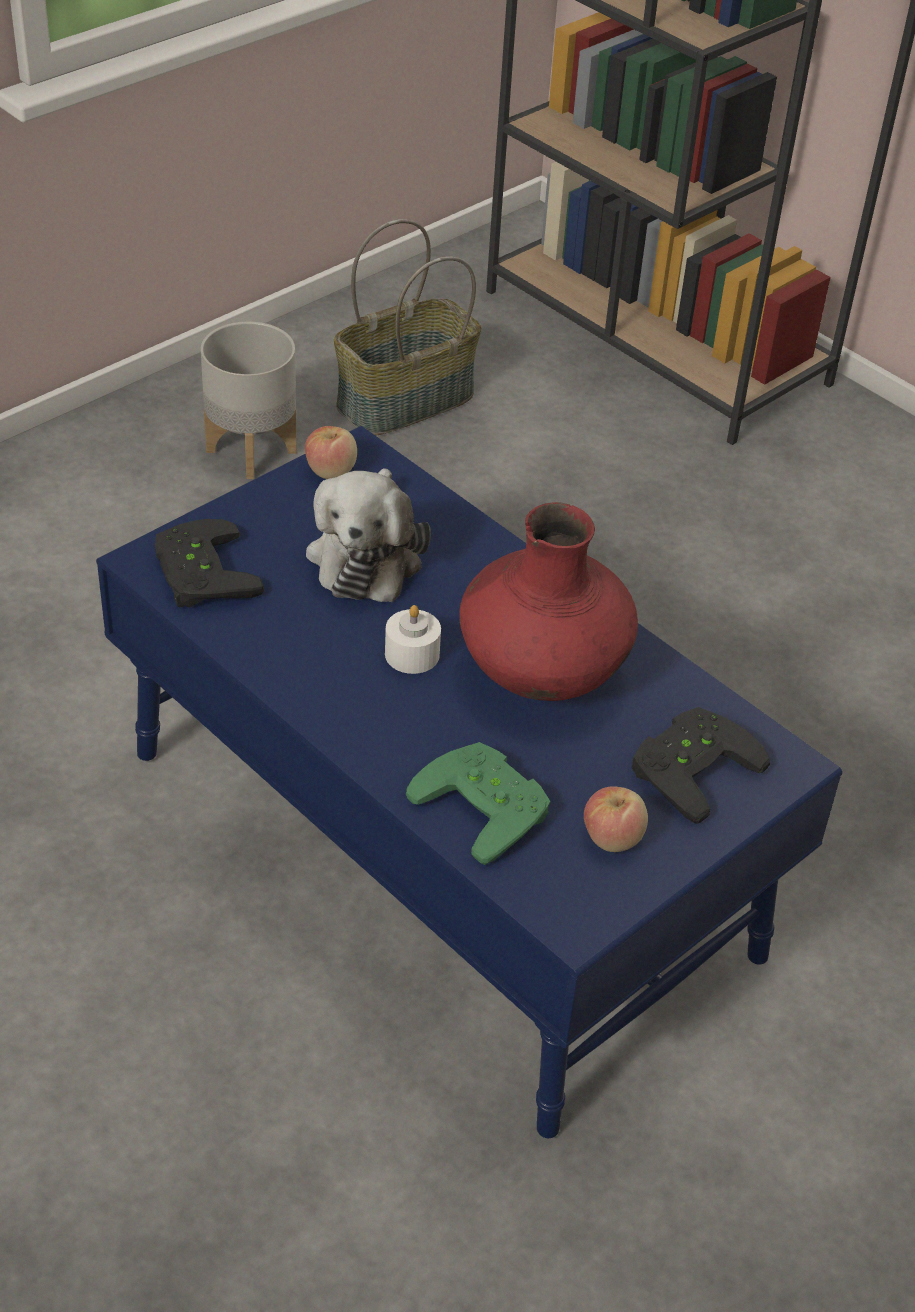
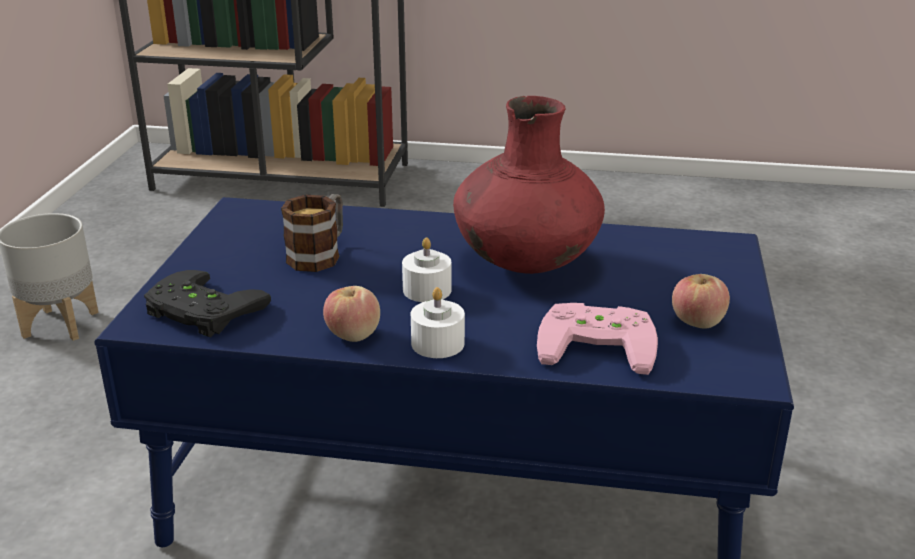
camera: 35 degrees left, 15 degrees down
(331, 471) = (232, 224): apple -> apple (353, 335)
(350, 722) = (437, 343): none -> white candle
(367, 555) = (320, 254): plush toy -> mug
(405, 402) = (152, 259): basket -> none
(488, 805) = (598, 343): green game controller -> pink game controller
(689, 765) = (680, 268): black game controller -> none

